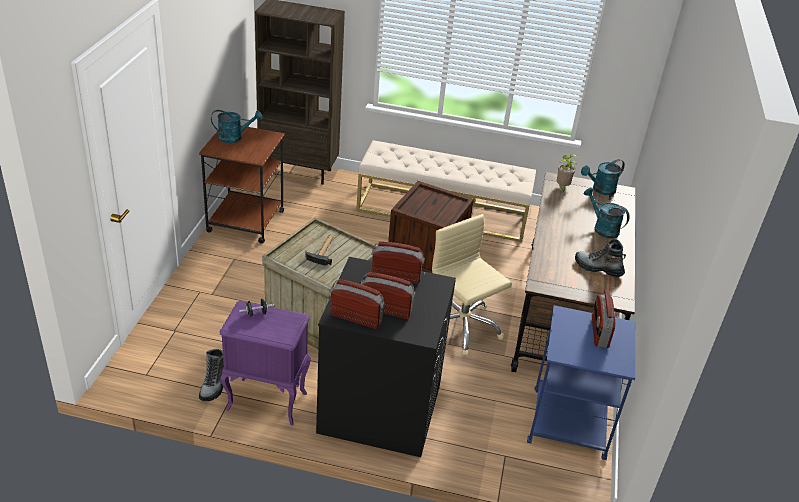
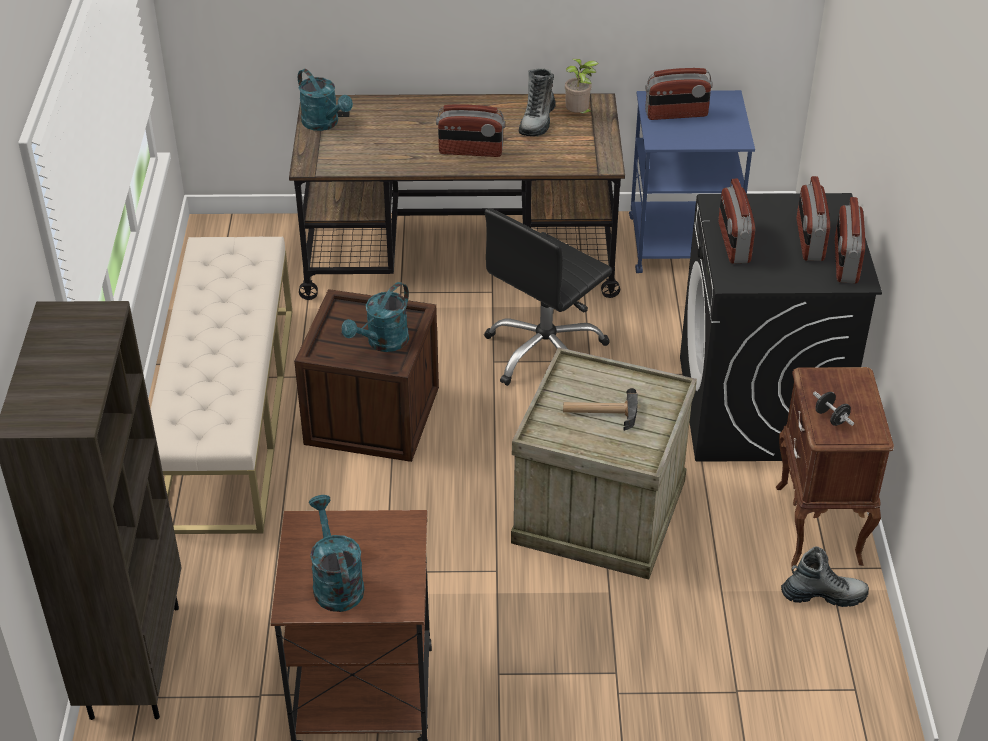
camera: 100 degrees left, 5 degrees up
(266, 401) = (819, 526): purple nightstand -> brown nightstand
(462, 327) = (545, 352): beige office chair -> black office chair
(562, 188) = (335, 158): potted plant -> potted plant (578, 115)
(563, 235) = (470, 151): none -> radio
(602, 228) = (434, 120): turquoise watering can -> turquoise watering can (382, 343)

